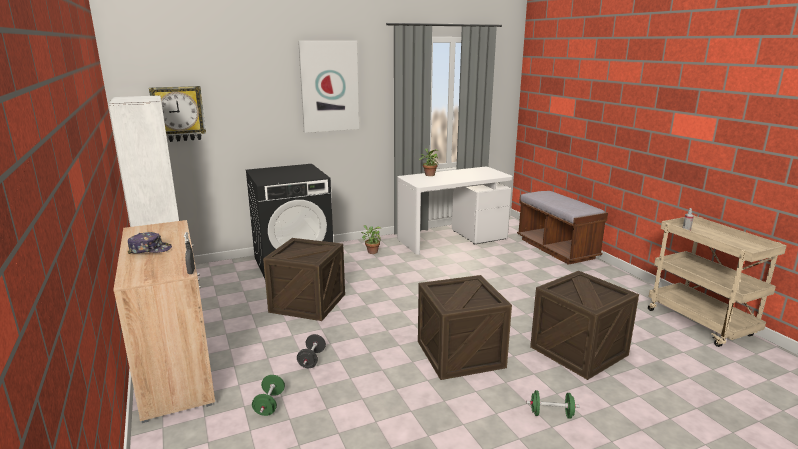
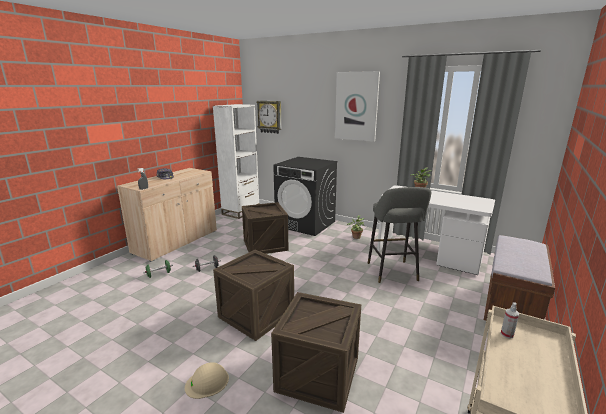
camera: 55 degrees right, 0 degrees up
(464, 265) = (393, 273): none -> grey stool
(551, 414) = (207, 382): green dumbbell -> beige hard hat

